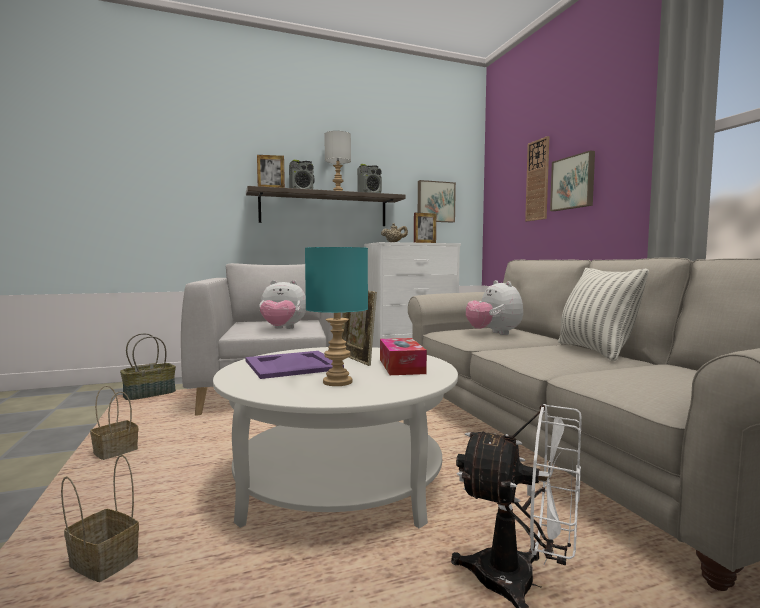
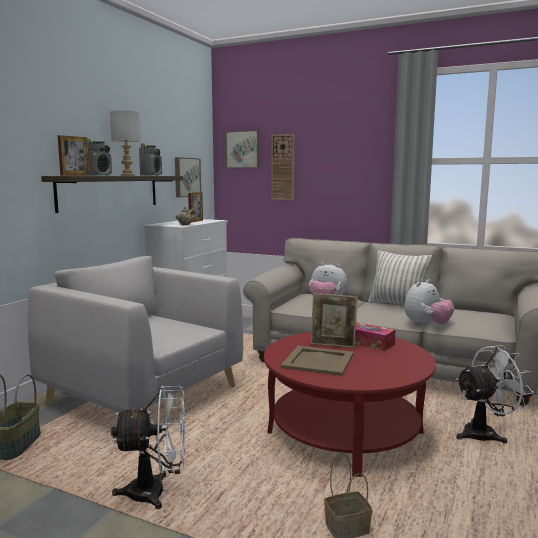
camera: 45 degrees left, 5 degrees up
(116, 452) = (157, 492): basket -> white fan
(282, 329) = (174, 332): plush toy -> plush toy (426, 325)
(293, 365) = (317, 360): purple tray -> beige tray
(338, 382) = (380, 363): turquoise table lamp -> none
(339, 482) = (345, 432): white coffee table -> red coffee table
(573, 182) = (320, 176): picture -> picture (243, 149)

